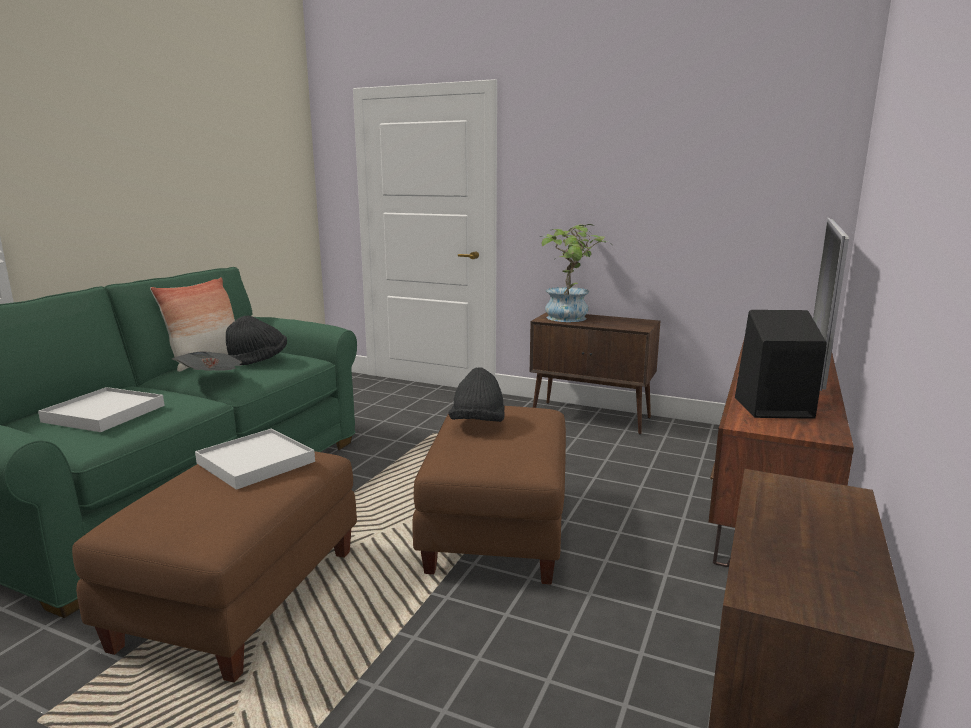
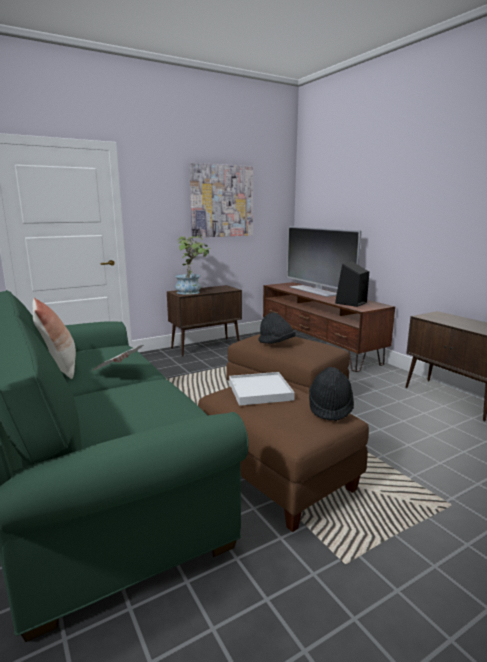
camera: 55 degrees left, 0 degrees up
(104, 413) = (140, 408): white tray -> none
(258, 361) = (101, 356): black hat -> black hat (330, 408)
(668, 164) = (221, 201): none -> picture

